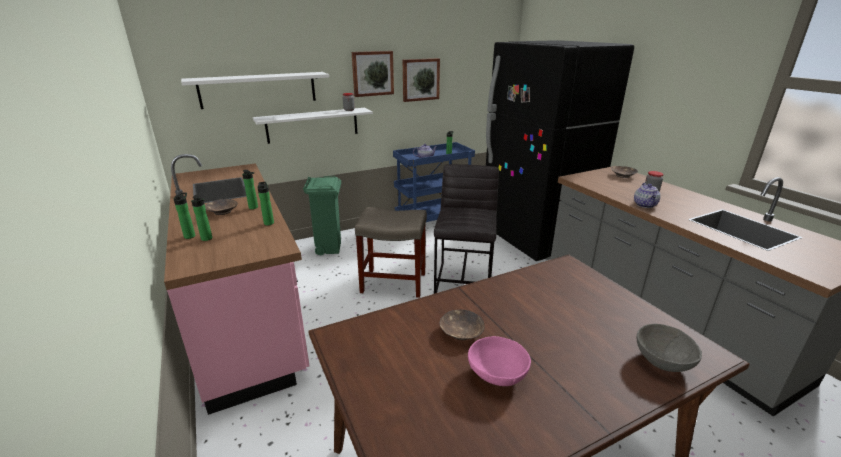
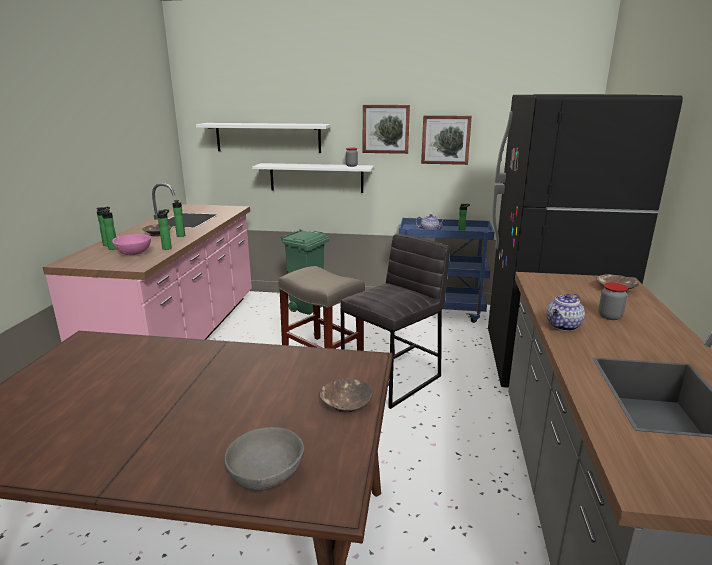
camera: 35 degrees right, 5 degrees down
(460, 332) = (158, 372): brown bowl -> brown bowl (345, 403)
(497, 375) = (117, 413): pink bowl -> pink bowl (134, 254)

